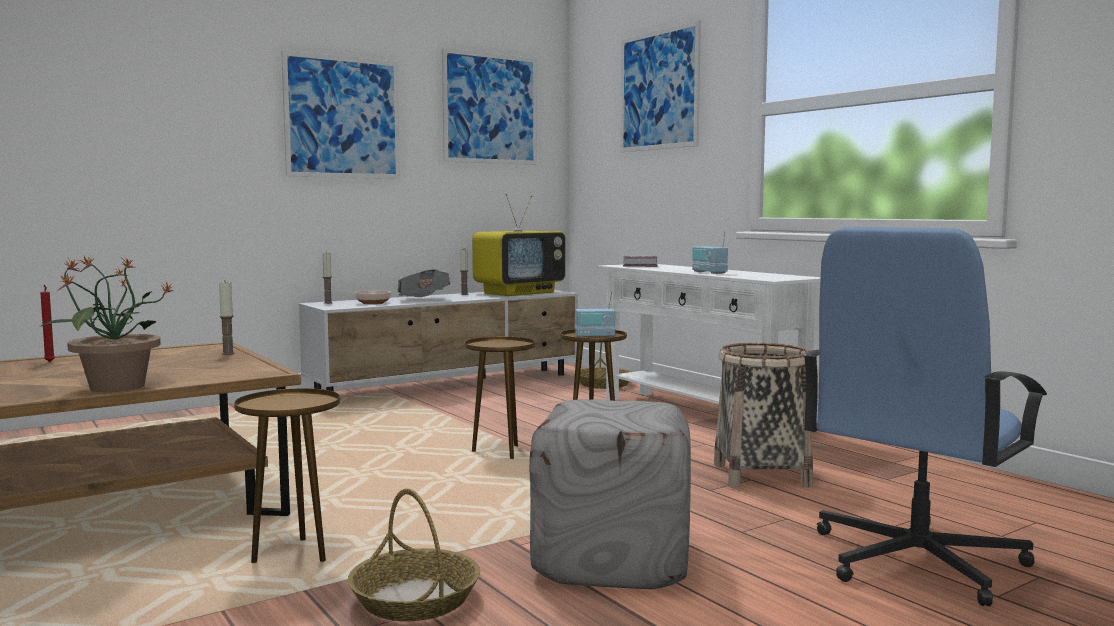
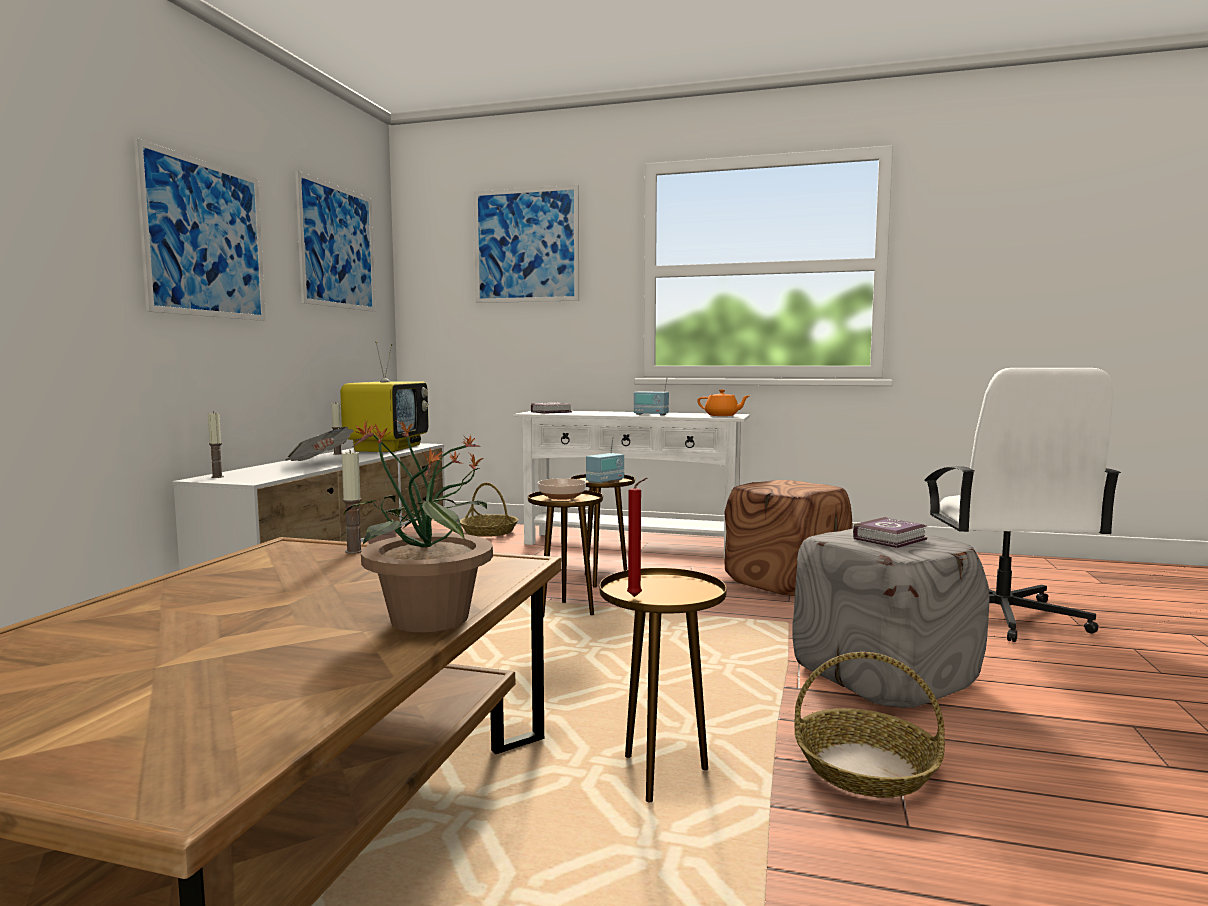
camera: 40 degrees left, 0 degrees up
(49, 362) = (118, 613): red candle -> red candle (636, 597)
(372, 303) = (279, 472): bowl -> bowl (561, 497)
(618, 412) = (892, 539): none -> book
(761, 475) = (787, 582): basket -> brown ottoman
(774, 277) = (722, 415): none -> orange teapot
(914, 561) = (1001, 616): blue office chair -> white office chair

